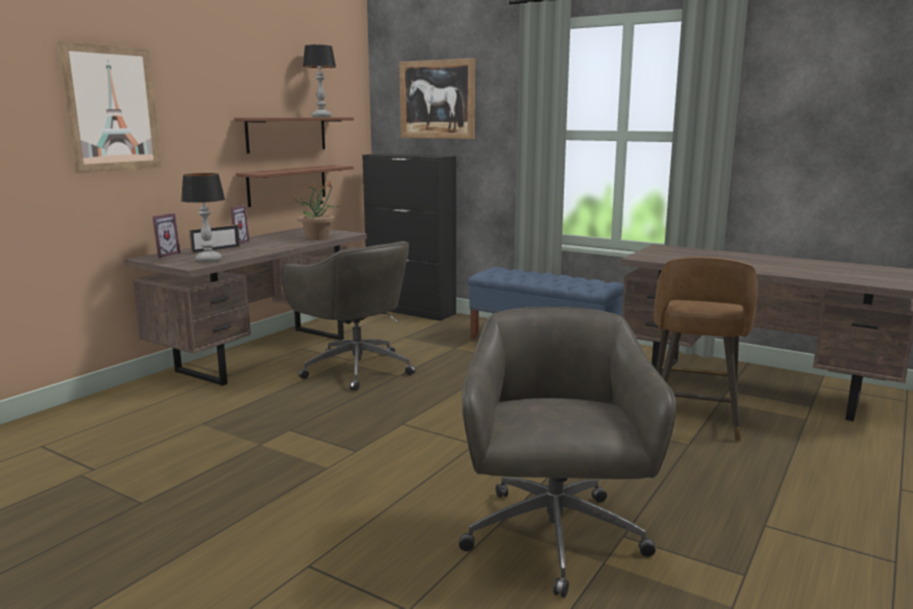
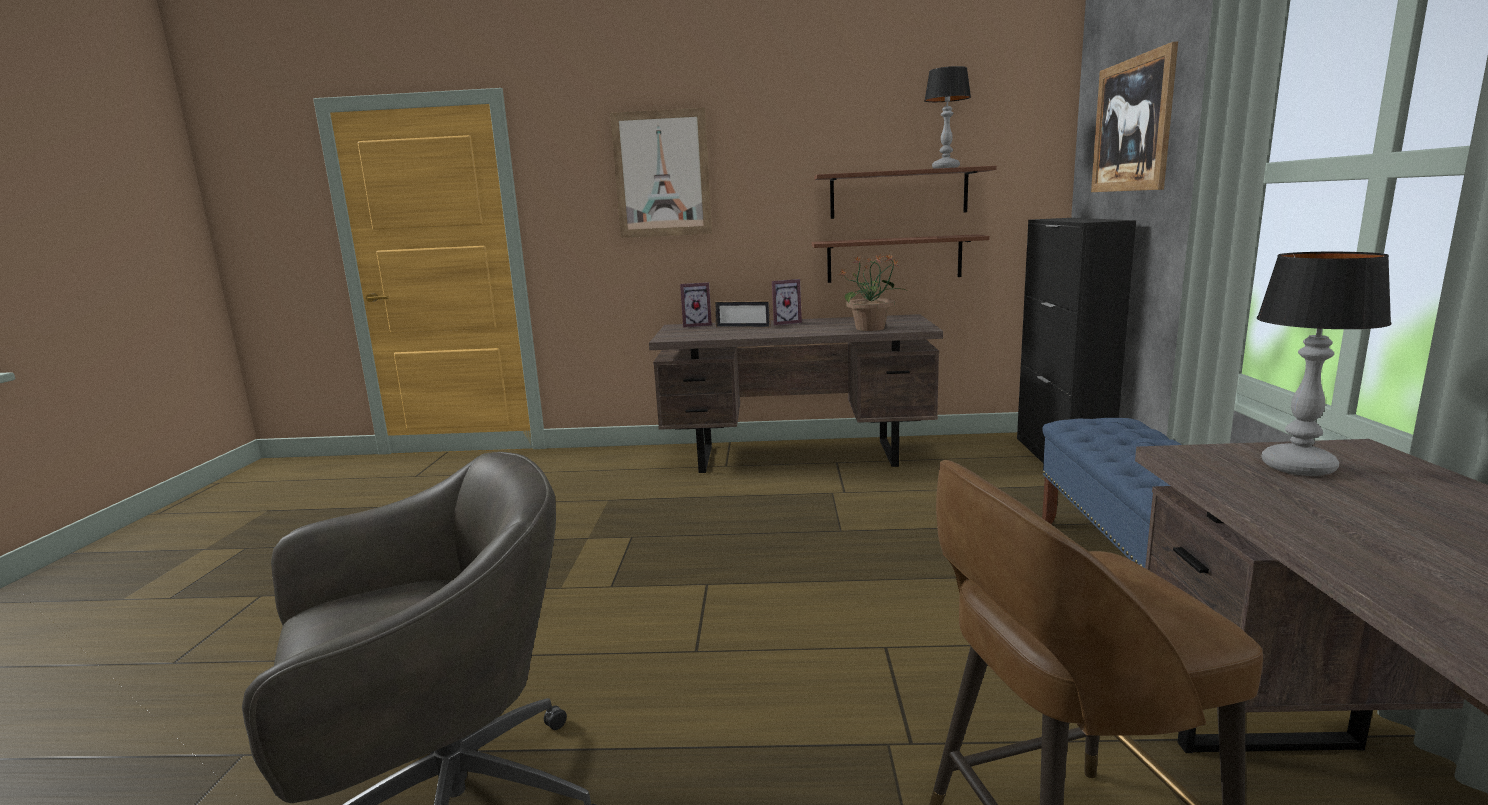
camera: 60 degrees right, 0 degrees up
(209, 260) = (698, 335): table lamp -> table lamp (1299, 467)
(355, 368) = (825, 503): grey office chair -> none

